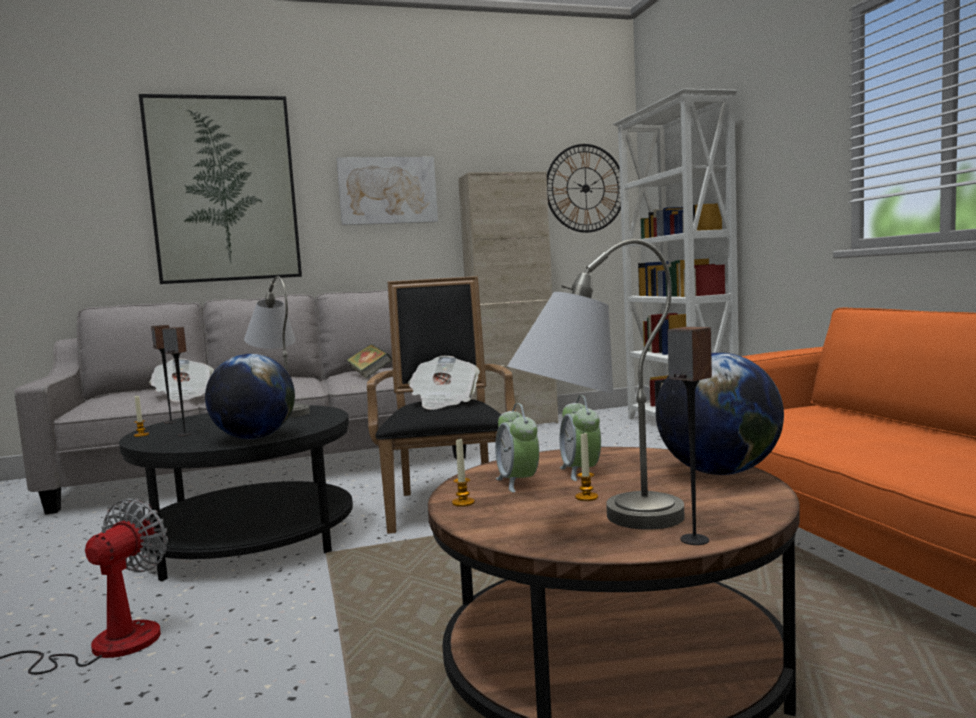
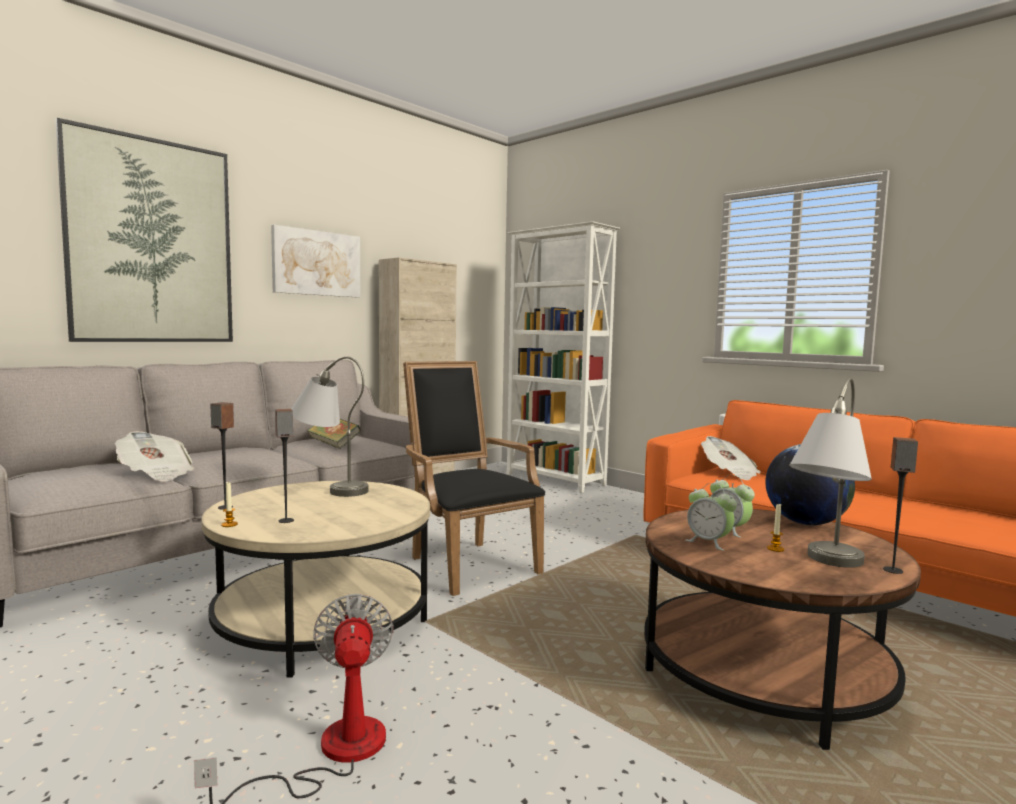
camera: 30 degrees left, 0 degrees up
(251, 538) = (323, 619): black coffee table -> beige coffee table
(255, 438) = (380, 519): globe -> none
(444, 402) = (476, 473): newspaper -> newspaper (729, 473)
(463, 502) = (711, 562): candle -> none
(585, 188) = (470, 280): wall clock -> none

